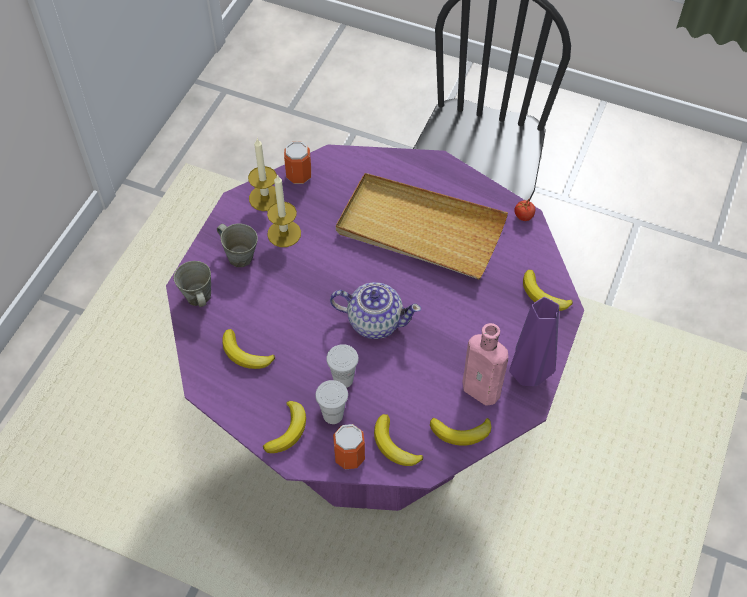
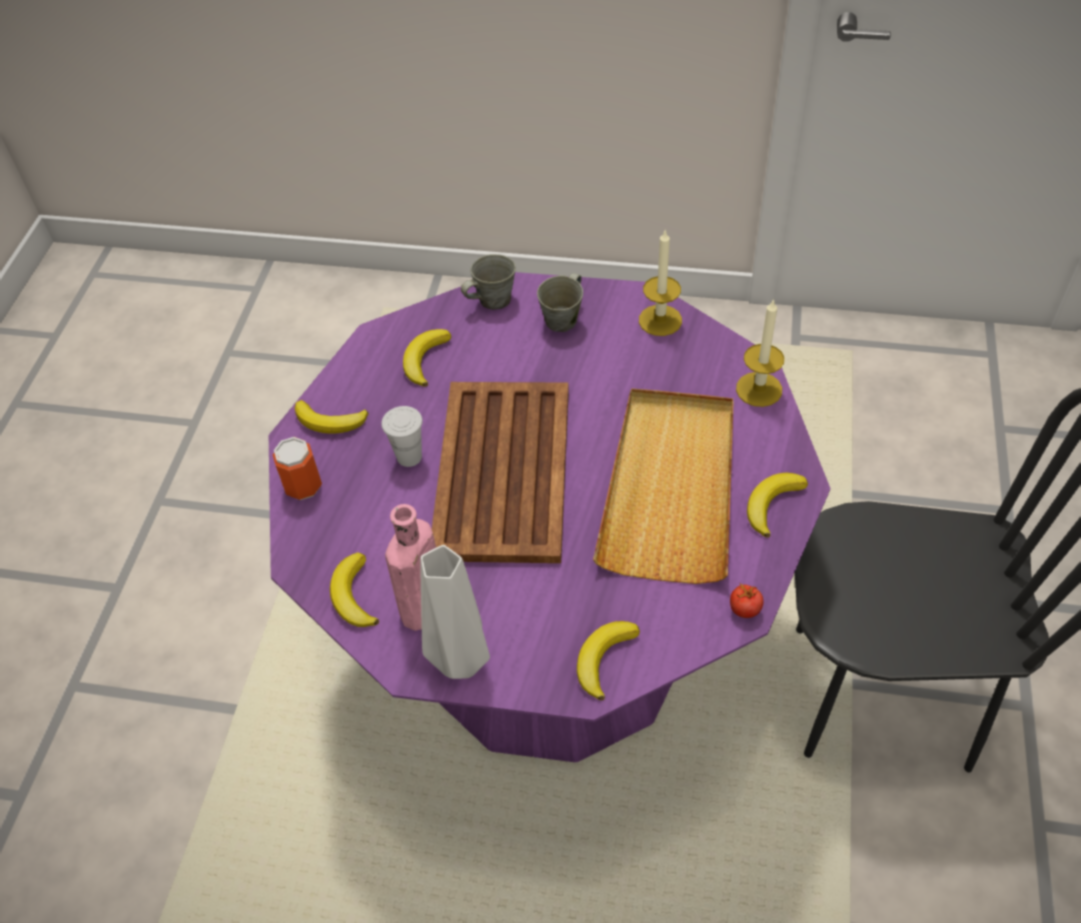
camera: 80 degrees right, 5 degrees down
(284, 233) = (611, 351): candle -> candle (759, 389)
(299, 175) = (710, 342): can -> none
(333, 415) = (357, 458): white cup -> none
(374, 321) = (503, 469): teapot -> brown tray
(394, 445) = (325, 527): banana -> banana (772, 504)
(530, 373) = (463, 662): purple vase -> grey vase

